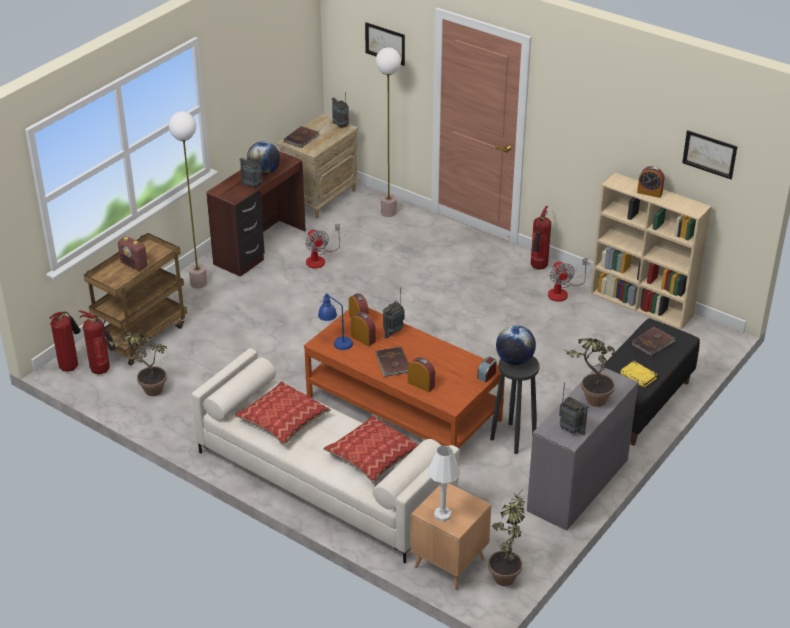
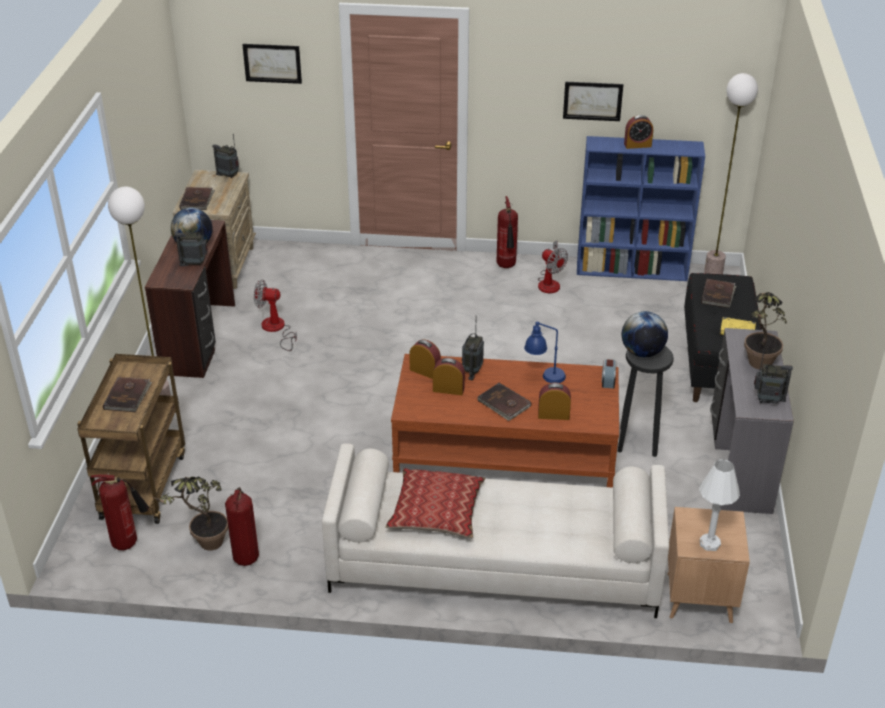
camera: 30 degrees left, 0 degrees up
(70, 366) = (81, 553): fire extinguisher -> fire extinguisher (246, 557)
(134, 265) = (128, 396): radio -> brown book
(319, 259) = (276, 329): fan -> fan turned 150 degrees clockwise
(335, 341) = (422, 403): blue table lamp -> blue table lamp (544, 377)
(372, 456) = (568, 511): pillow -> none
(388, 212) = (308, 259): floor lamp -> floor lamp (713, 271)
(506, 573) = (760, 582): potted plant -> none
(642, 304) = (632, 270): beige bookcase -> blue bookcase
(709, 154) = (697, 85): picture -> picture (592, 101)

